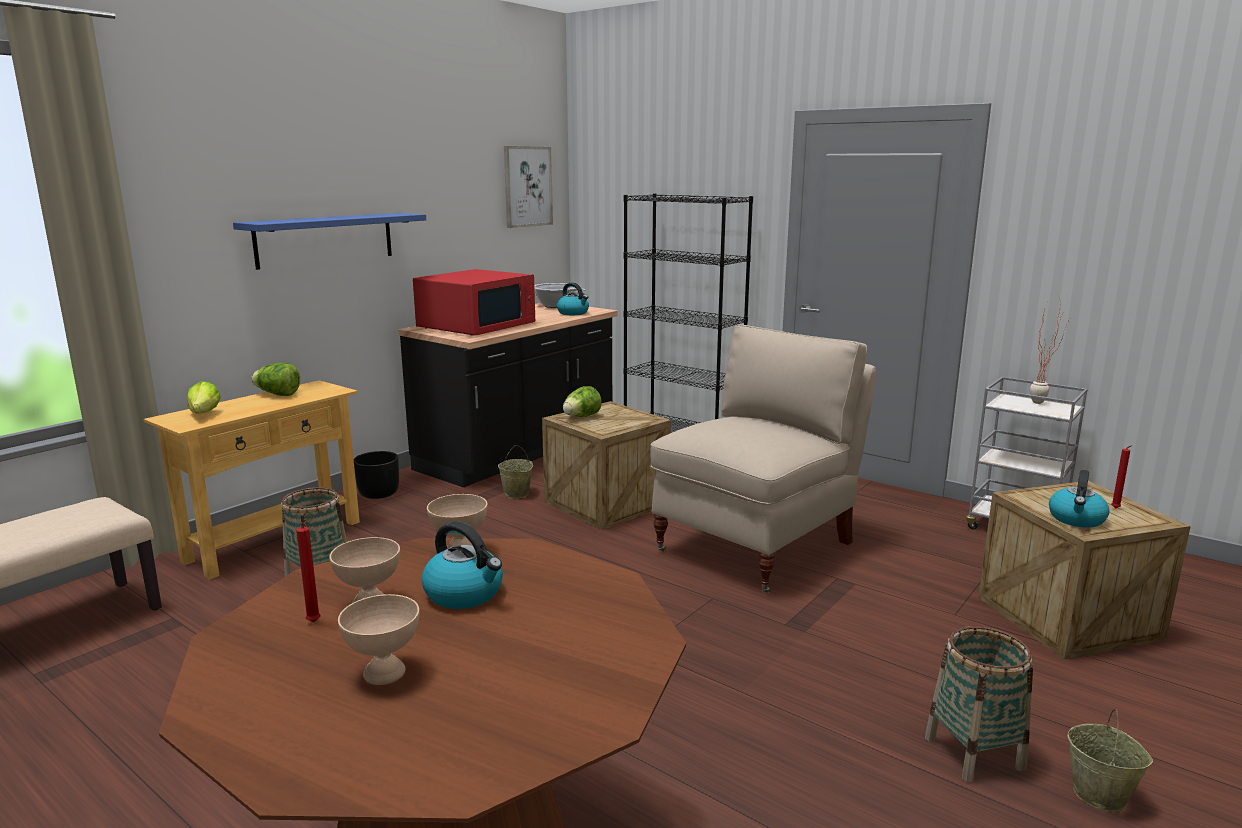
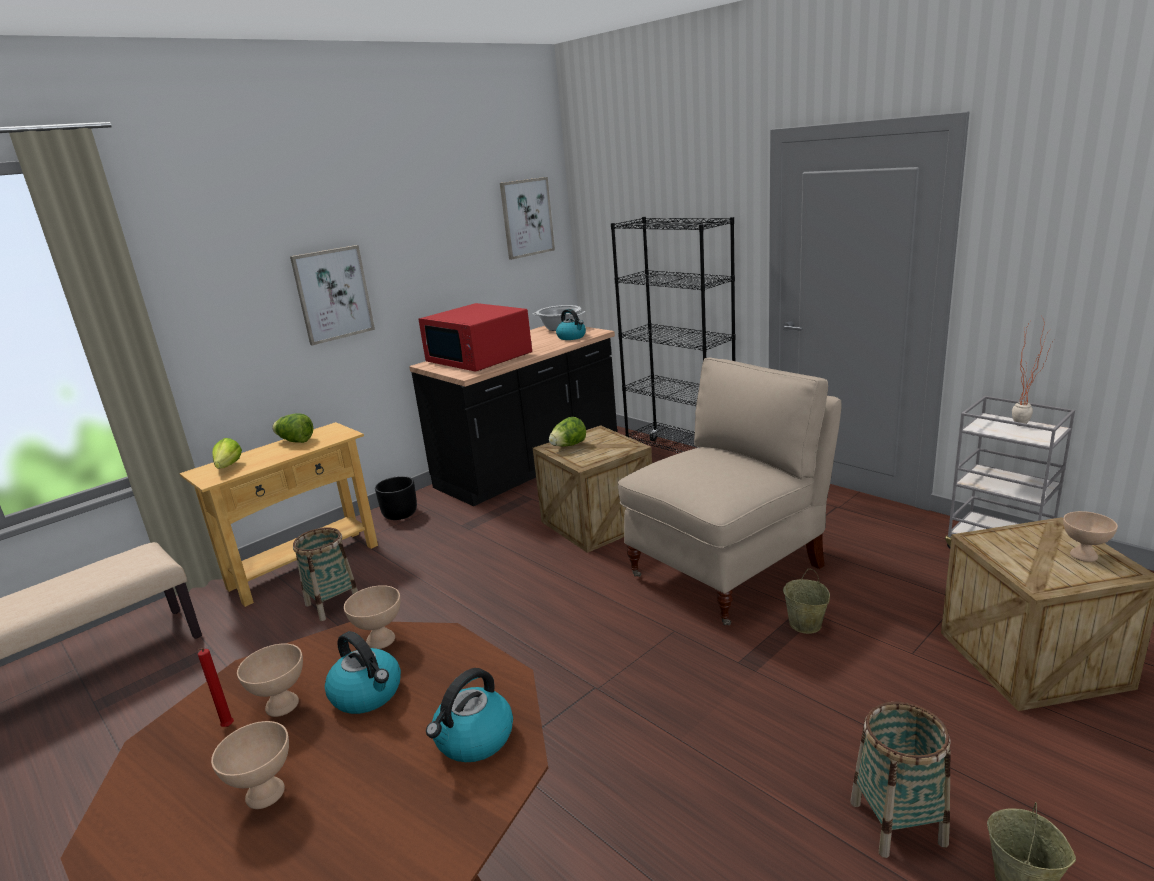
camera: 10 degrees right, 5 degrees up
(325, 239) = (333, 294): blue shelf -> picture
(477, 326) = (479, 358): red microwave -> red microwave turned 90 degrees clockwise
(516, 494) = (518, 513): beige bucket -> beige bucket (805, 624)
(1076, 519) = (1035, 570): kettle -> kettle (473, 739)
(1116, 509) = (1083, 556): red candle -> beige bowl

